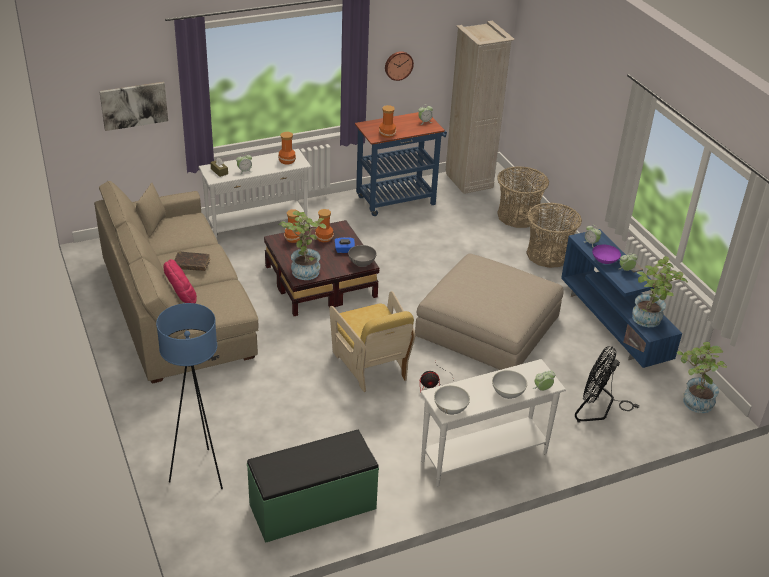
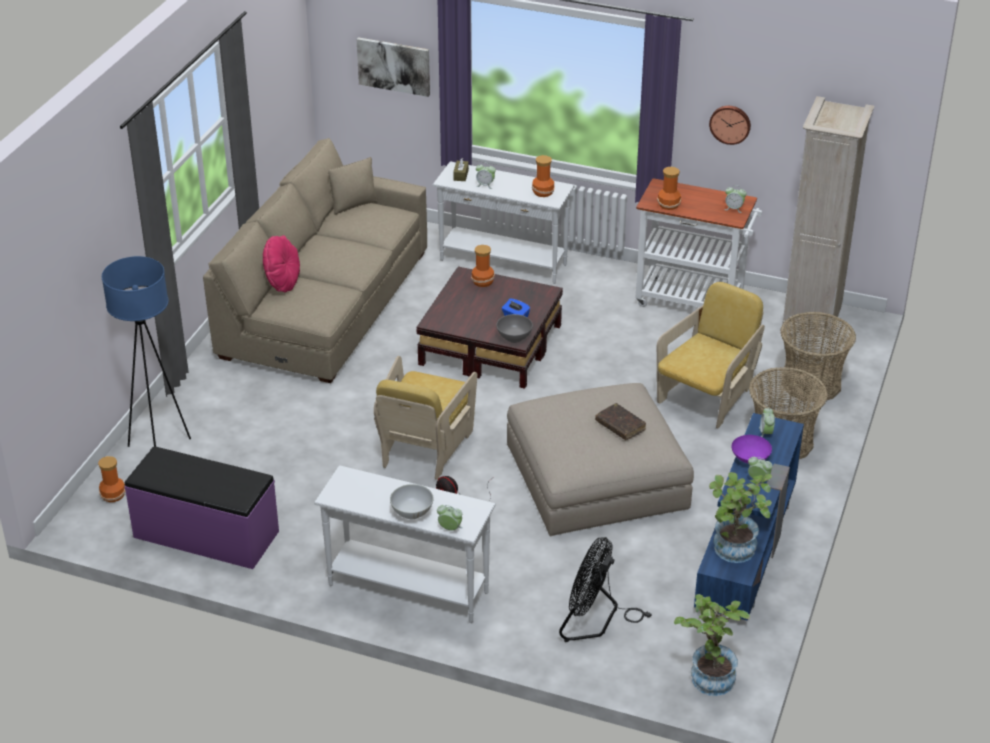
camera: 45 degrees right, 0 degrees up
(191, 265) = (332, 257): brown book -> brown book (620, 426)
(304, 269) = (450, 316): potted plant -> none
(313, 507) = (205, 535): green bench -> purple bench
(324, 237) = (514, 295): vase -> vase (113, 494)
(397, 200) = (691, 302): blue cart -> white cart
(450, 409) = (340, 494): white bowl -> none
(479, 250) = (707, 397): none -> yellow armchair
(600, 404) = (598, 615): black fan -> black fan turned 45 degrees counterclockwise

